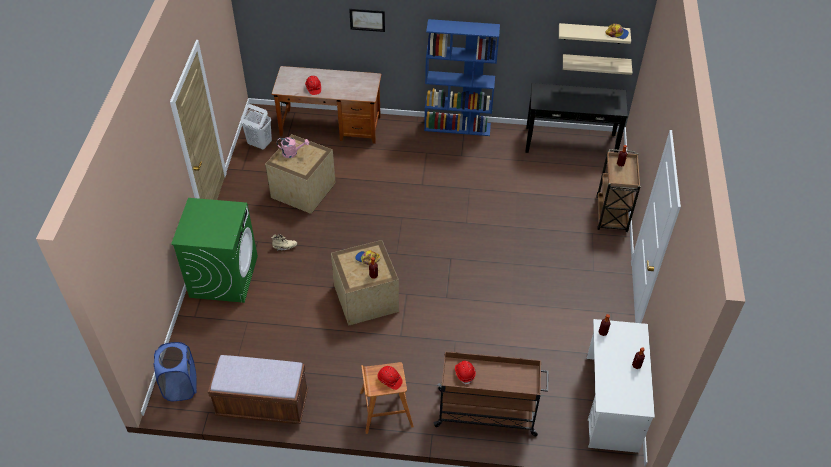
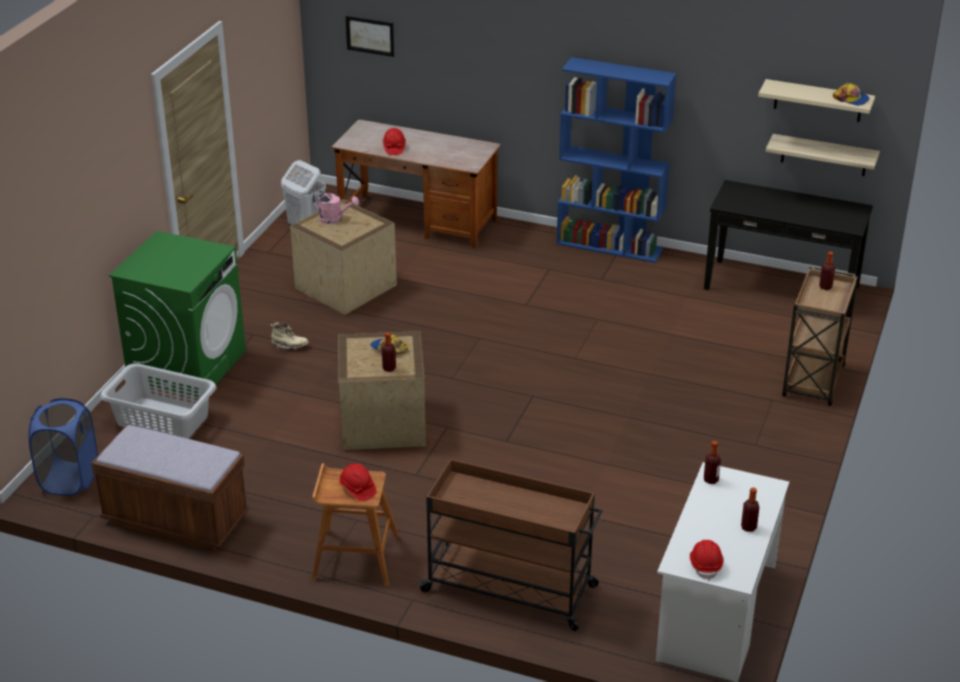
camera: 15 degrees right, 15 degrees down
(224, 324) = (162, 420): none -> grey laundry basket
(367, 20) = (485, 53): picture -> picture (370, 36)
(464, 373) = (471, 494): red hard hat -> red hard hat (705, 565)

